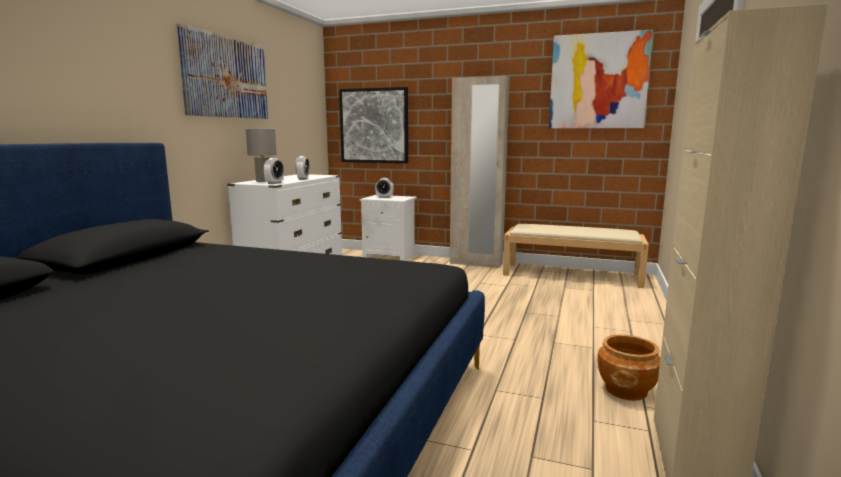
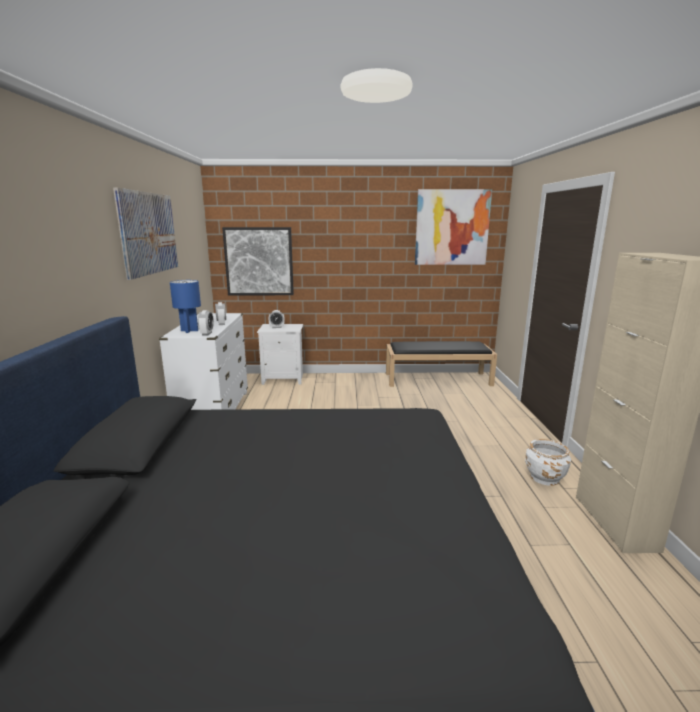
camera: 20 degrees left, 5 degrees up
(264, 181) = (189, 331): grey table lamp -> blue table lamp
(476, 263) = (359, 377): beige wardrobe -> none
(572, 274) = (438, 379): beige bench -> black bench
(626, 390) = (545, 478): brown planter -> white planter

